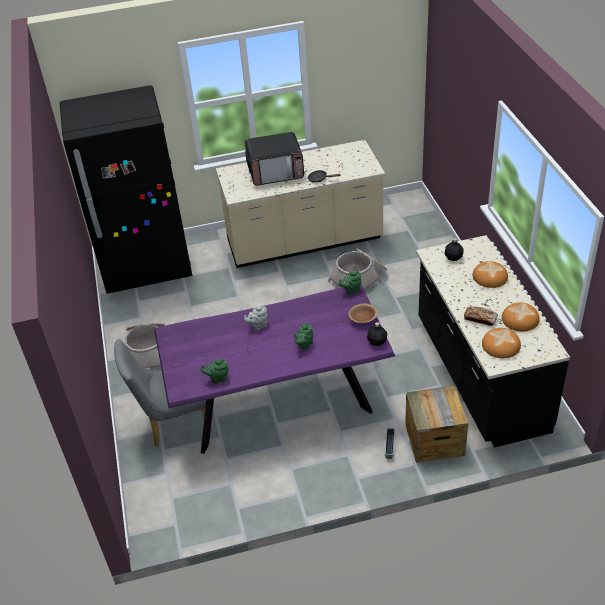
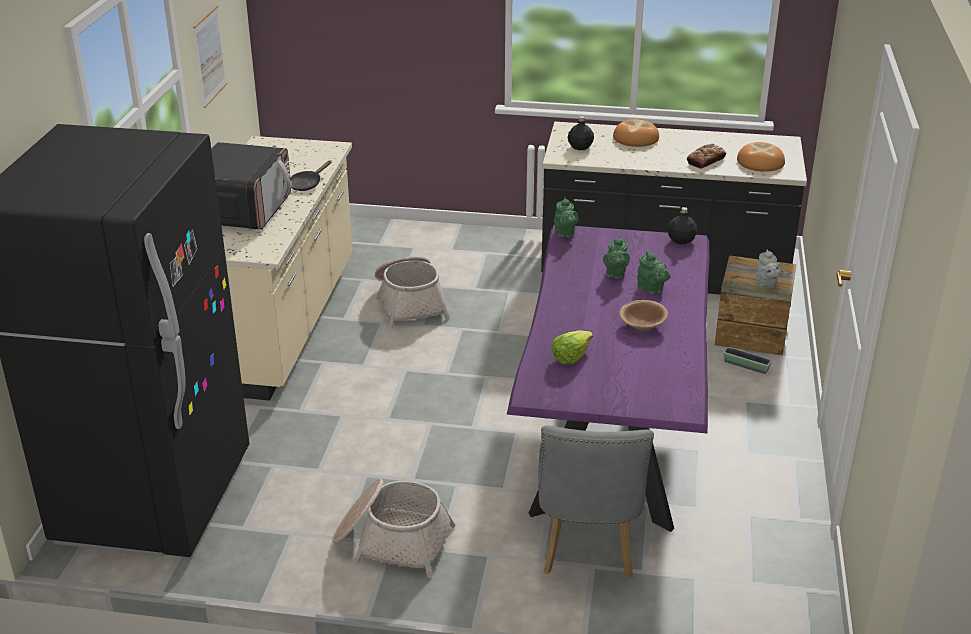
camera: 70 degrees left, 10 degrees down
(211, 334) = (571, 356): none -> lettuce
(218, 378) = (676, 370): green teapot -> green teapot (615, 274)
(258, 325) = (582, 314): grey teapot -> grey teapot (766, 283)
(353, 84) = (210, 56): none -> picture
(363, 319) = (630, 239): brown bowl -> brown bowl (642, 325)
(520, 319) = (723, 142): bread -> none

